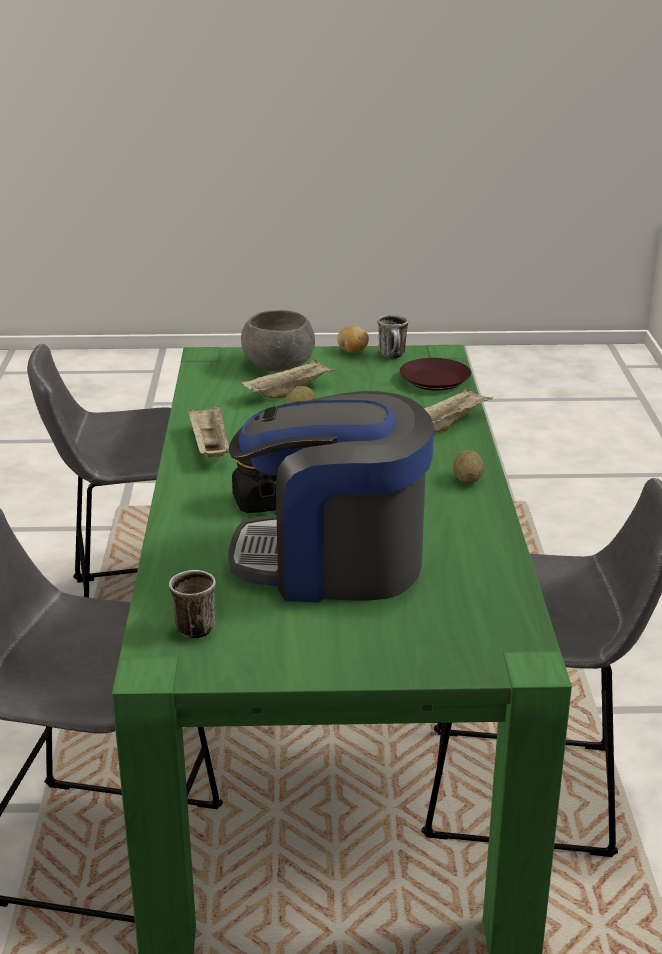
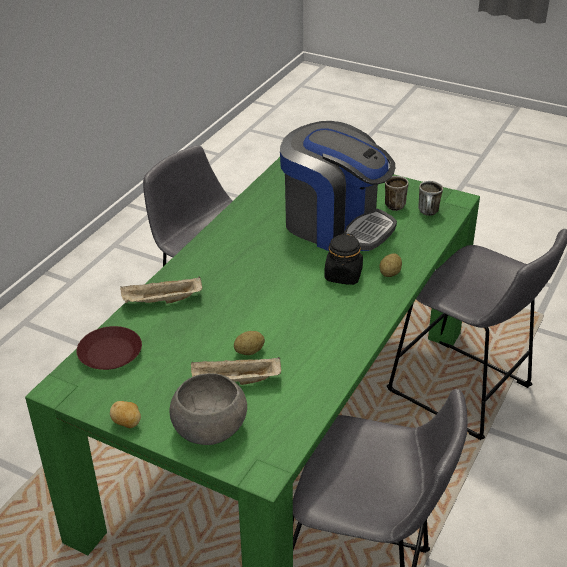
camera: 150 degrees left, 10 degrees up
(209, 447) = (343, 337): beige tray -> none
(394, 356) = (102, 400): mug -> mug (395, 204)
(467, 480) = (207, 251): potato -> potato (390, 273)

